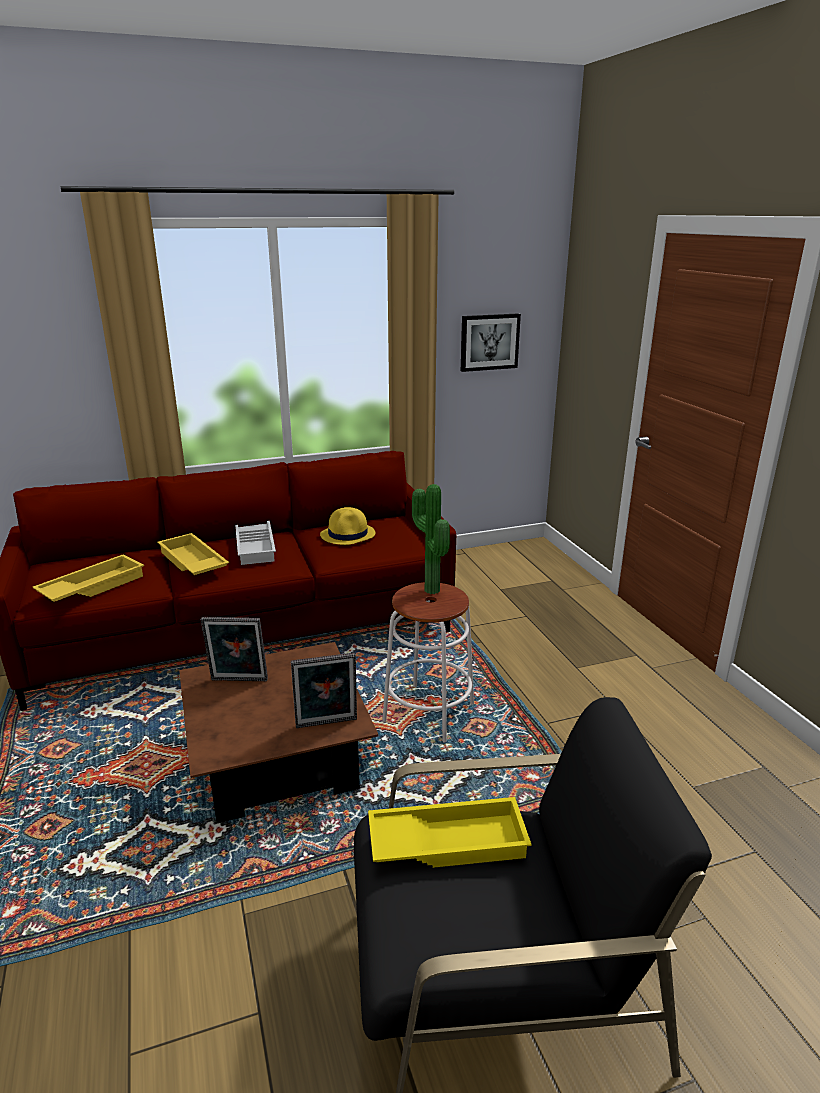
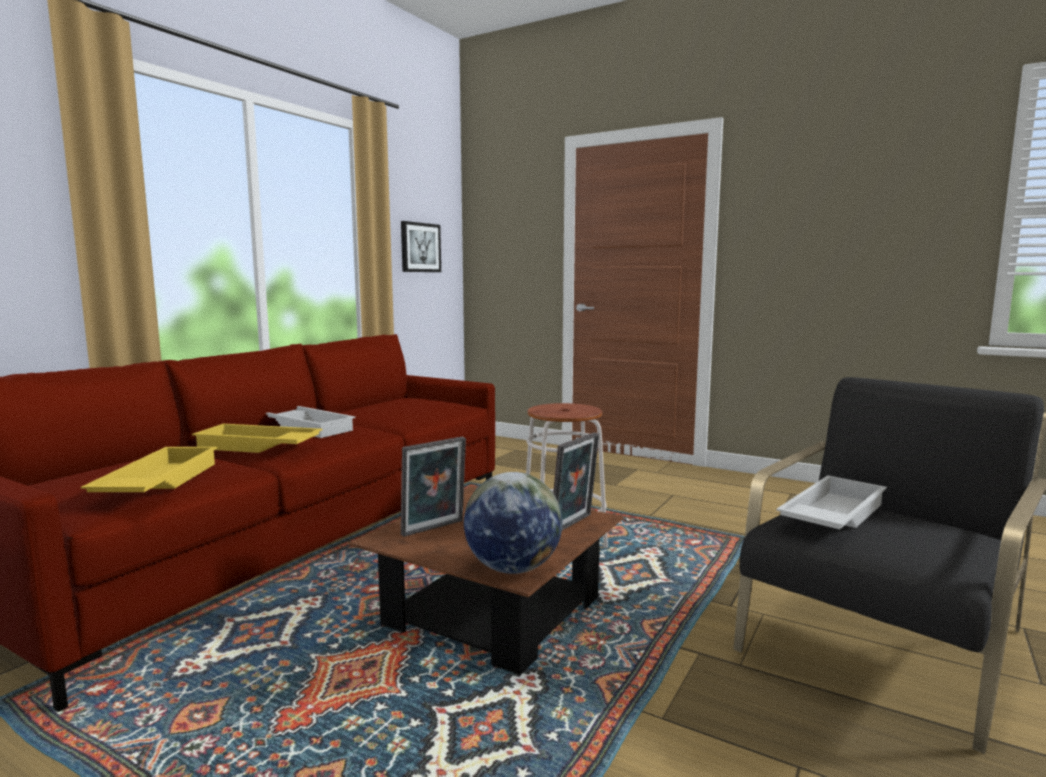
camera: 40 degrees left, 15 degrees down
(218, 747) = (512, 568): none -> globe
(348, 535) = (387, 408): yellow hat -> none
(429, 591) = (553, 407): potted plant -> none
(448, 840) = (830, 515): yellow tray -> white tray

